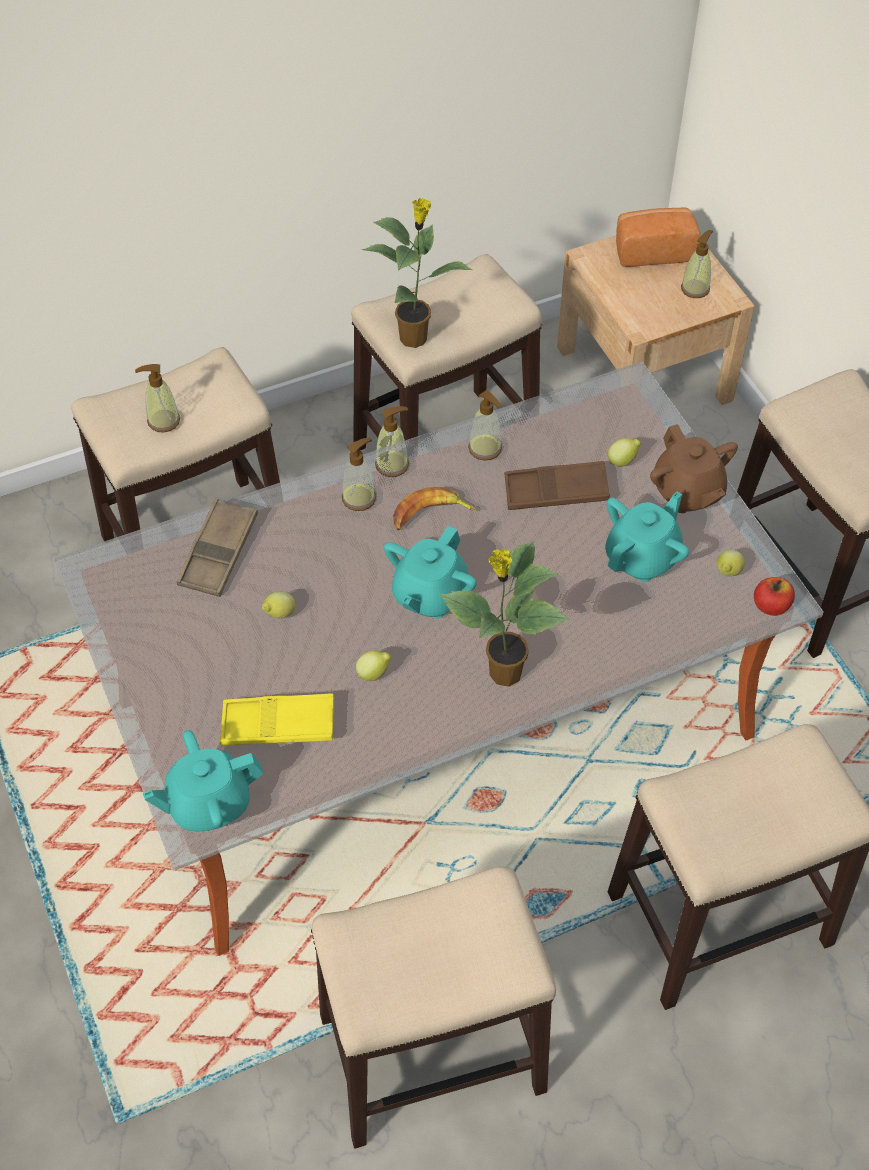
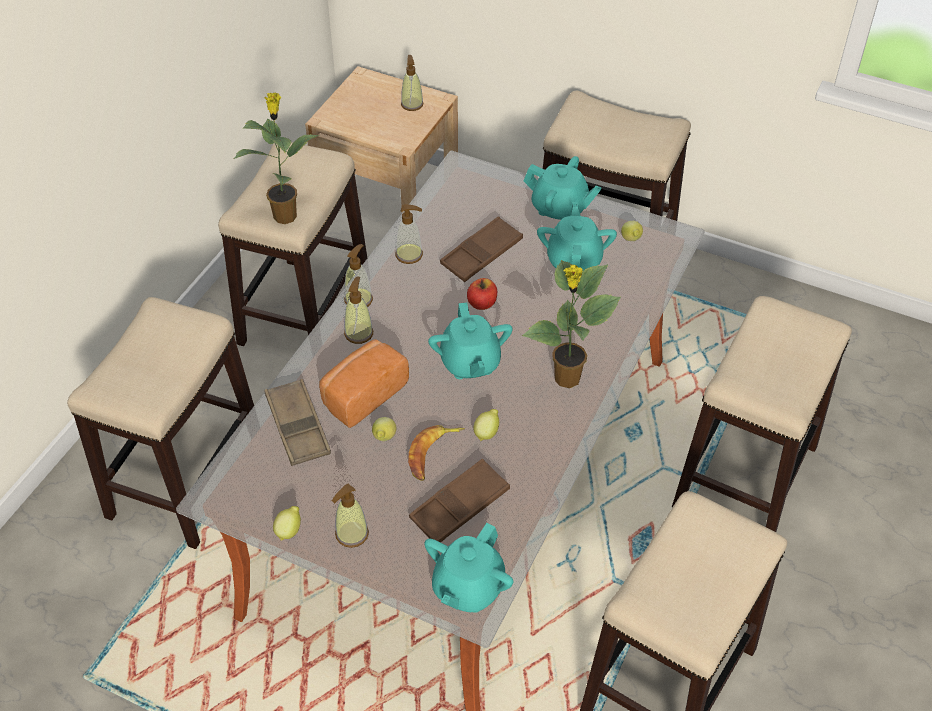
camera: 40 degrees left, 5 degrees down
(163, 421) = (157, 369): soap dispenser -> soap dispenser (351, 534)
(278, 725) = (460, 506): yellow tray -> brown tray
(430, 515) = (418, 315): banana -> banana (433, 454)
(623, 461) = (502, 213): lemon -> lemon (289, 530)
(653, 250) = (362, 95): bread -> bread (362, 394)
(687, 492) = (560, 208): brown teapot -> turquoise teapot
(771, 606) = (674, 243): apple -> apple (482, 303)

